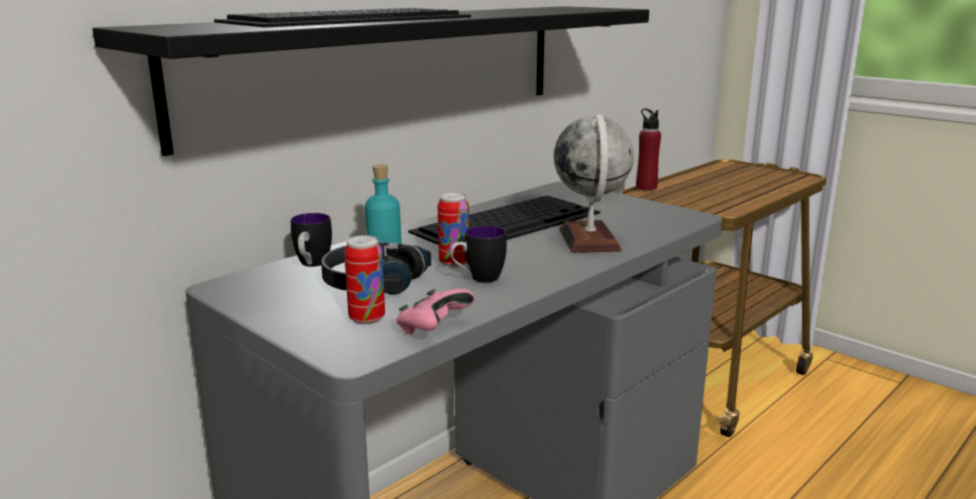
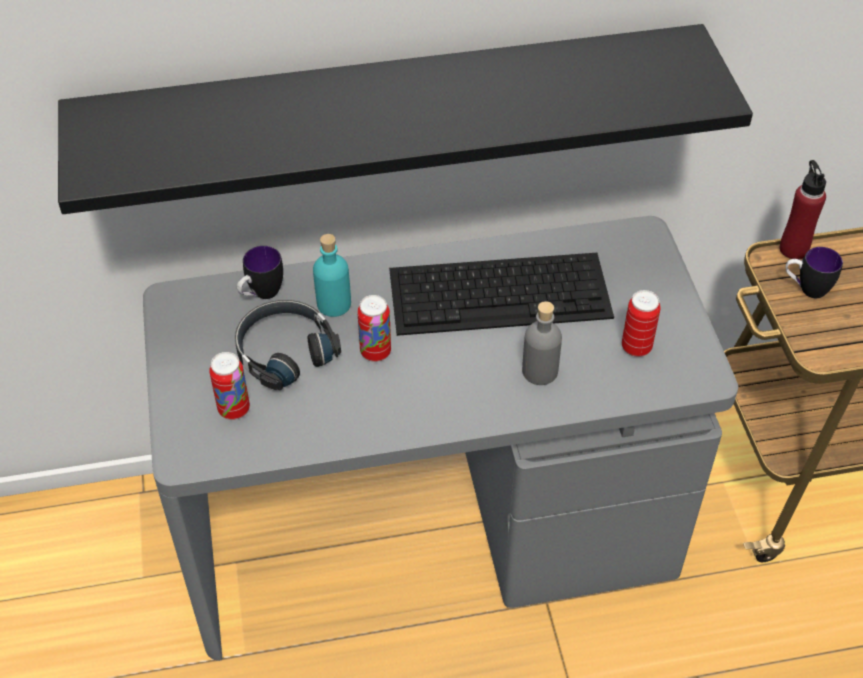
camera: 35 degrees right, 30 degrees up
(351, 19) = (295, 121): keyboard -> none
(433, 329) = (266, 453): pink game controller -> none
(478, 279) = (369, 392): mug -> mug (806, 289)
(589, 240) = (539, 371): globe -> grey bottle
(633, 218) = (636, 347): none -> can

